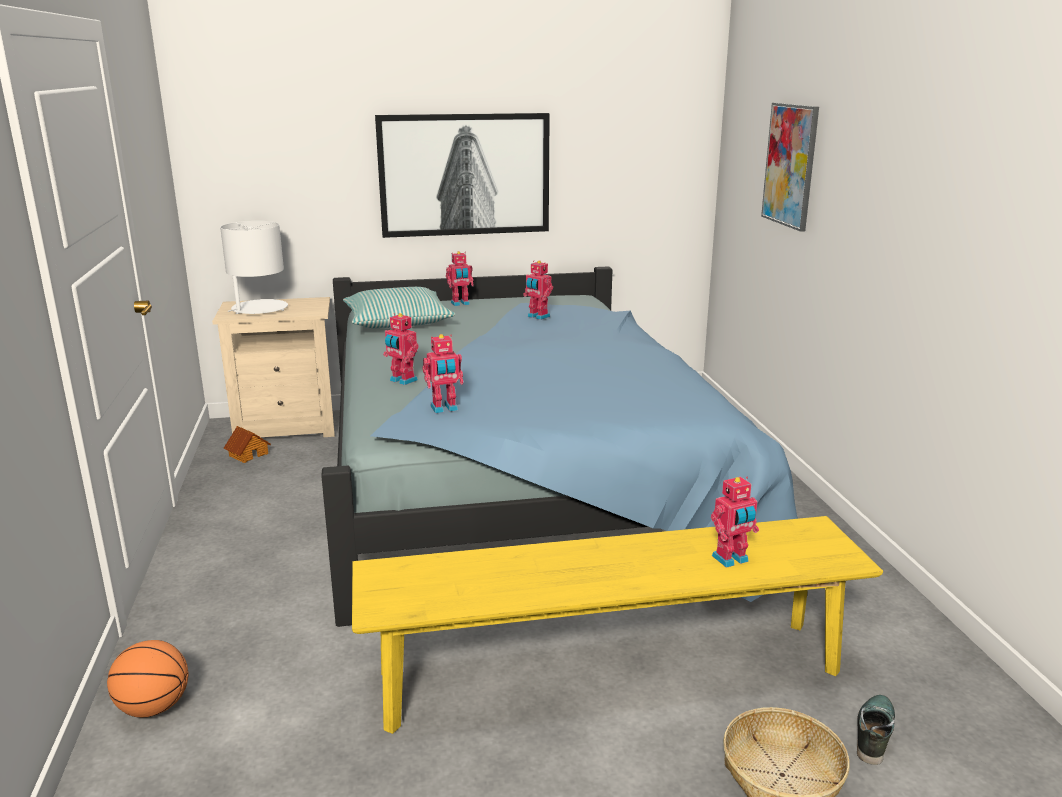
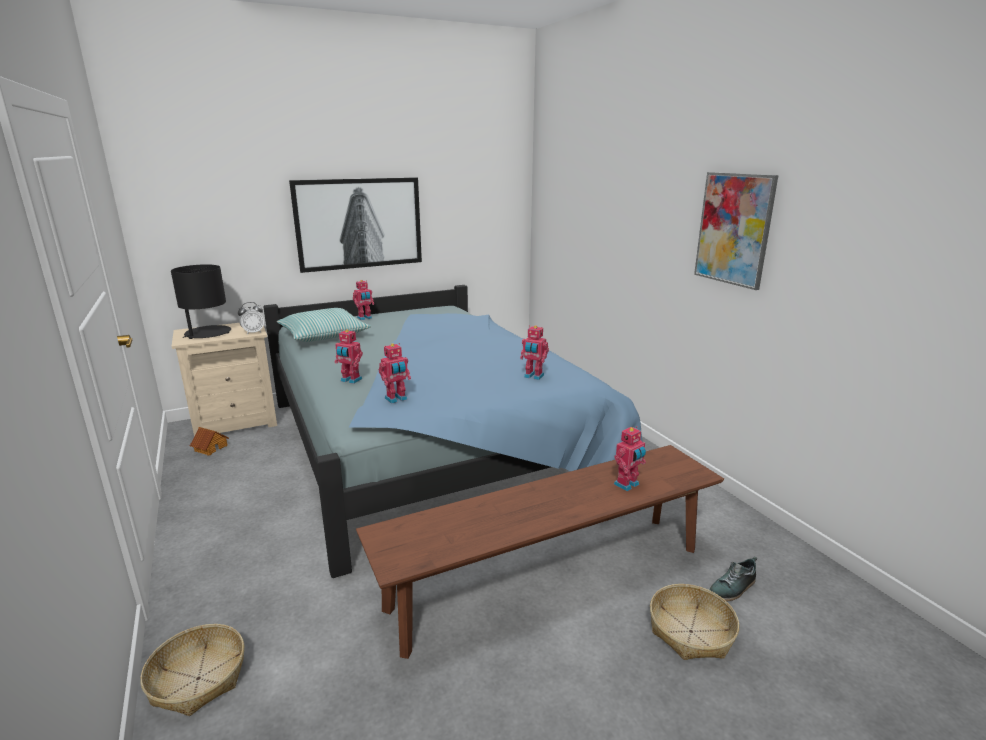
camera: 15 degrees left, 0 degrees up
(154, 708) = (198, 678): basketball -> basket
(259, 308) = (207, 333): white table lamp -> black table lamp
(312, 312) = (253, 332): none -> alarm clock
(537, 317) = (428, 323): toy robot -> toy robot (533, 376)
(611, 673) = (549, 578): yellow bench -> brown bench
(790, 165) = (593, 209): picture -> picture (734, 229)
(873, 732) = (732, 588): shoe -> shoe turned 135 degrees counterclockwise

